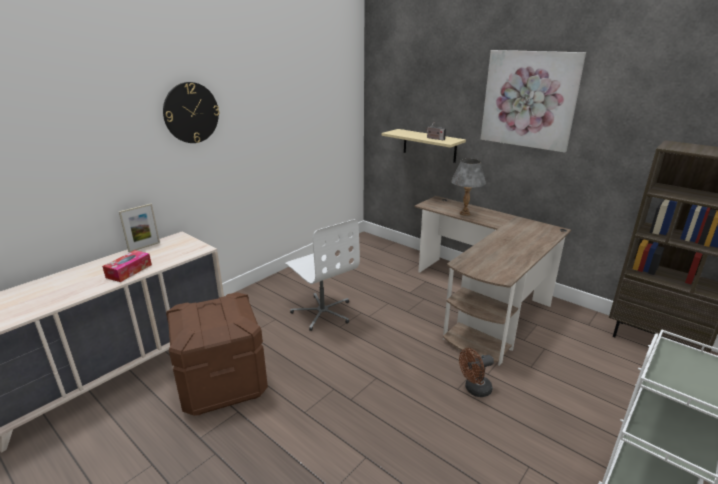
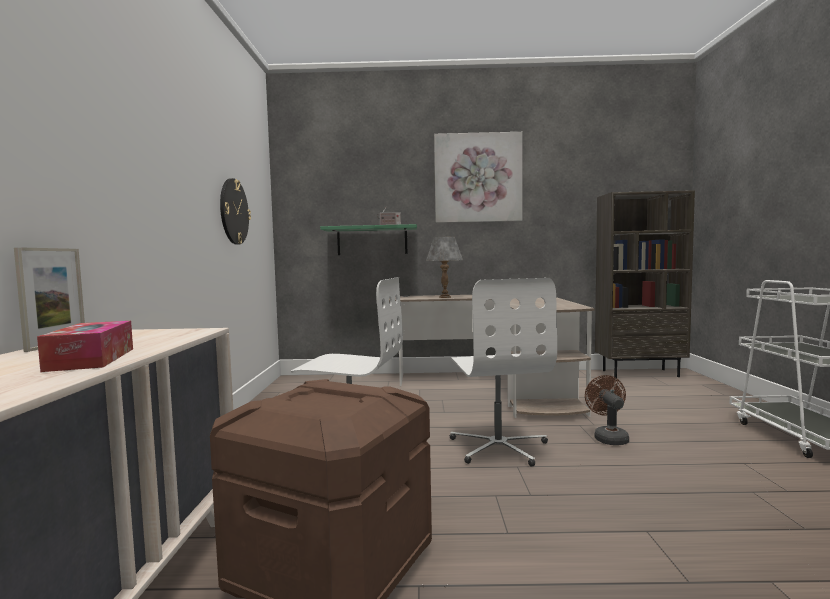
camera: 40 degrees left, 20 degrees down
(191, 113) = (125, 118): wall clock -> wall clock (234, 211)
(391, 358) = (499, 447): none -> white office chair
(429, 145) = (372, 241): beige shelf -> green shelf
(474, 389) = (608, 437): brown fan -> brown fan turned 150 degrees clockwise

